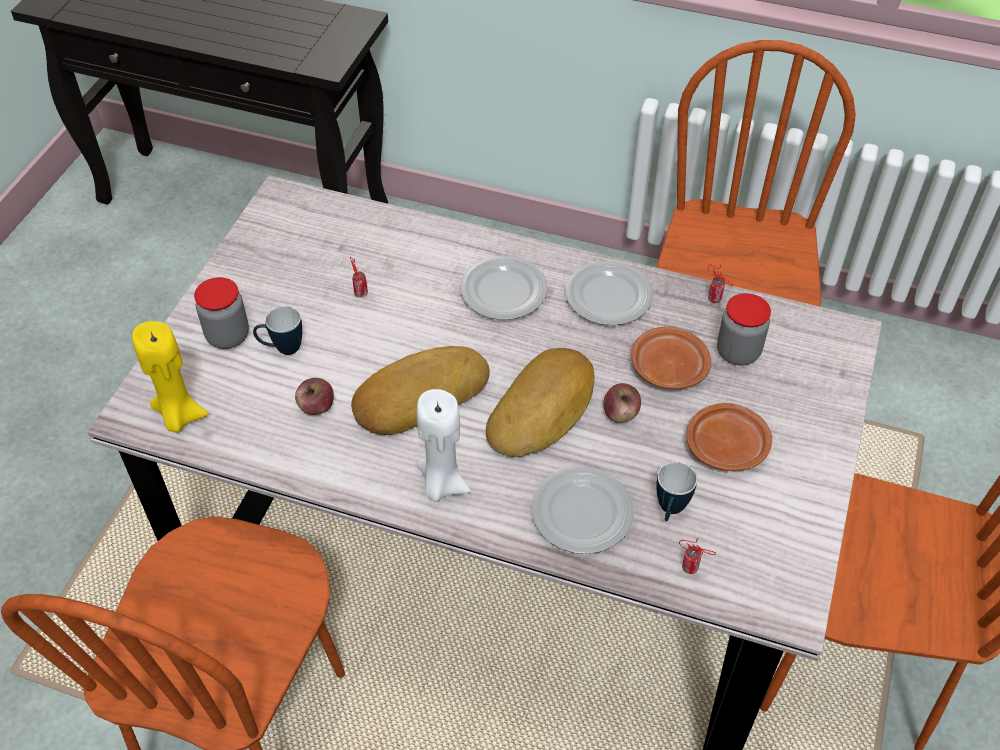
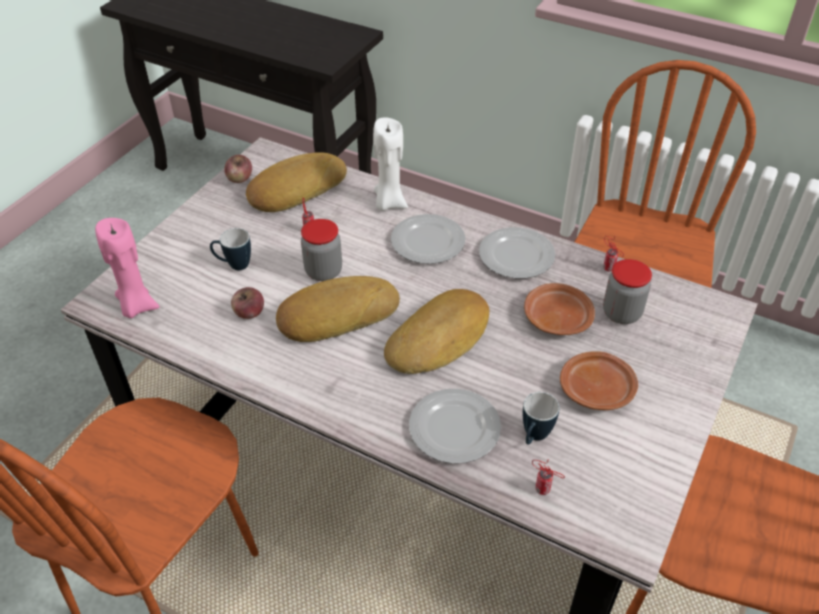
camera: 10 degrees right, 5 degrees down
(179, 416) = (136, 306): yellow candle -> pink candle
(228, 336) = (193, 250): jar -> jar (323, 271)
(330, 240) = (295, 189): none -> bread
(441, 484) = (338, 388): white candle -> white candle (389, 203)
(620, 414) = (507, 350): apple -> apple (240, 179)

